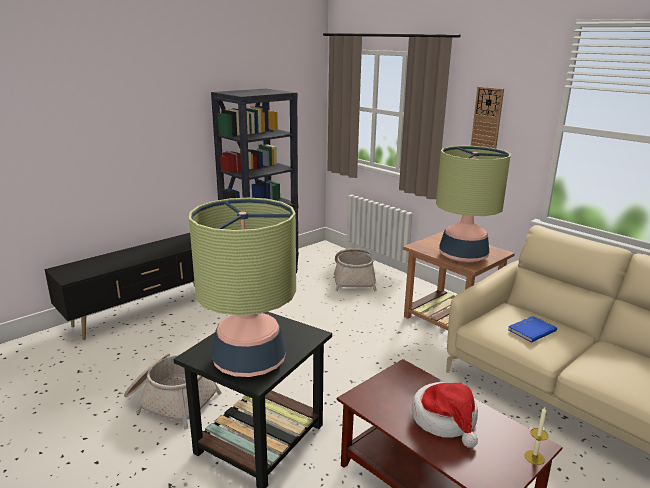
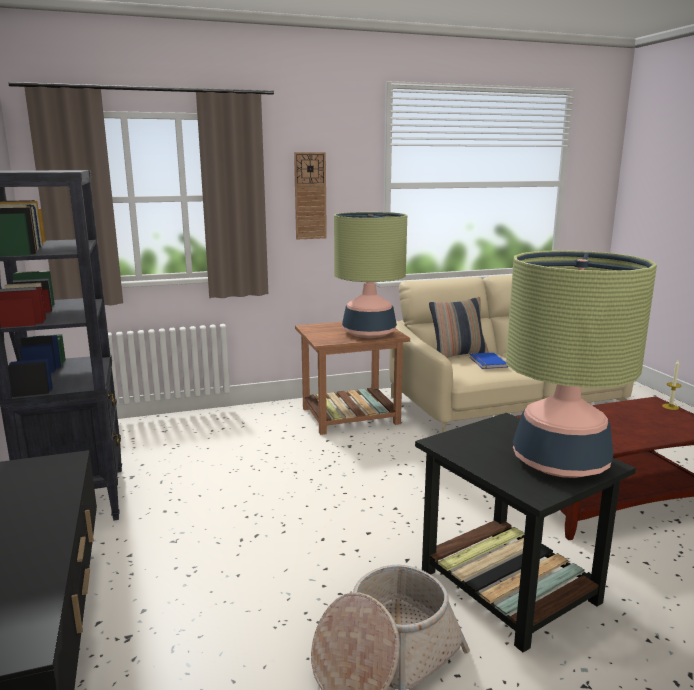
camera: 65 degrees left, 5 degrees down
(354, 279) = (198, 437): basket -> none
(445, 420) = (621, 422): hat -> none
(538, 314) = (458, 354): none -> pillow

